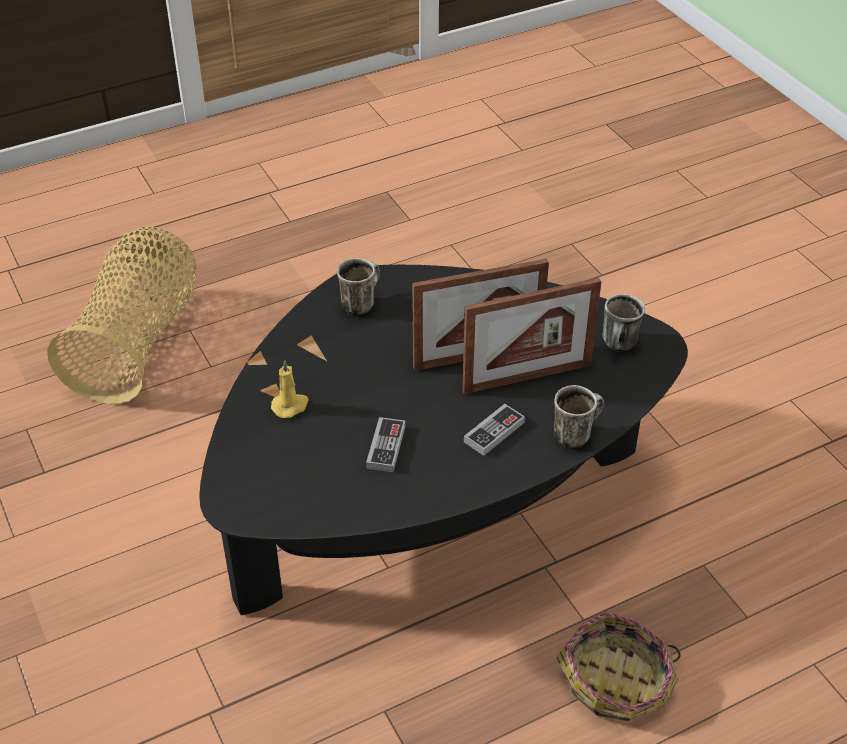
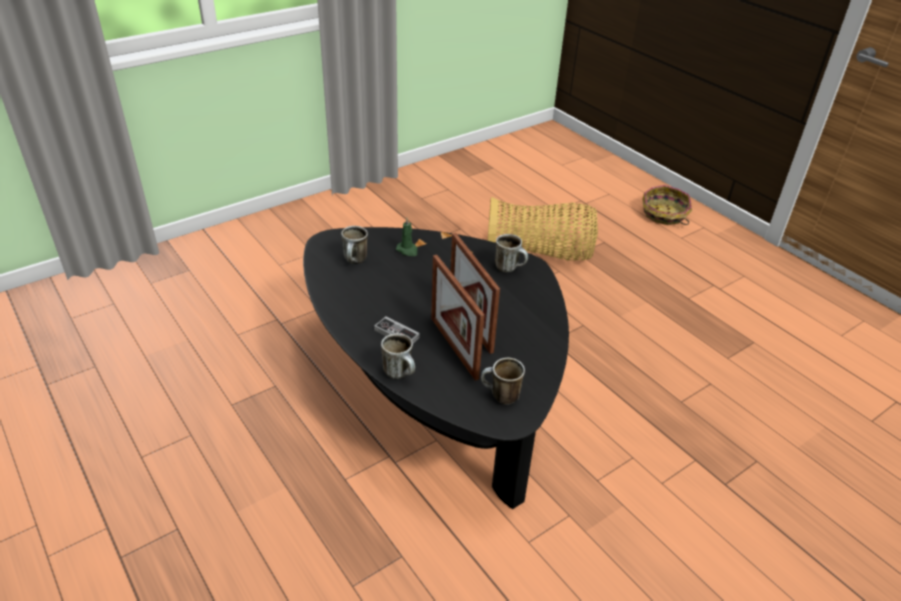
camera: 80 degrees right, 5 degrees down
(290, 406) = (407, 250): yellow candle -> green candle
(308, 470) = (355, 261): none -> mug
(386, 447) = (377, 289): game controller -> none
(617, 681) = (293, 499): basket -> basket (664, 215)

